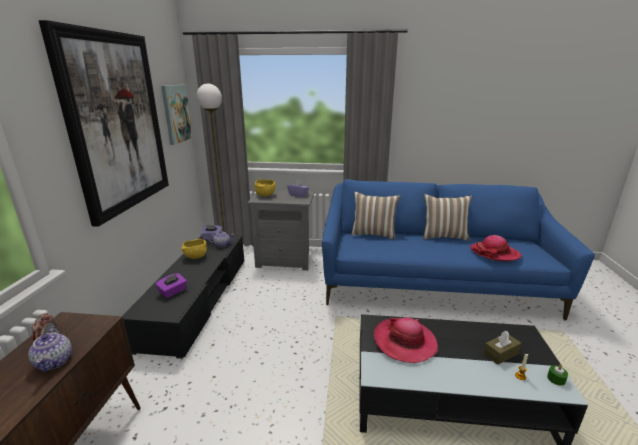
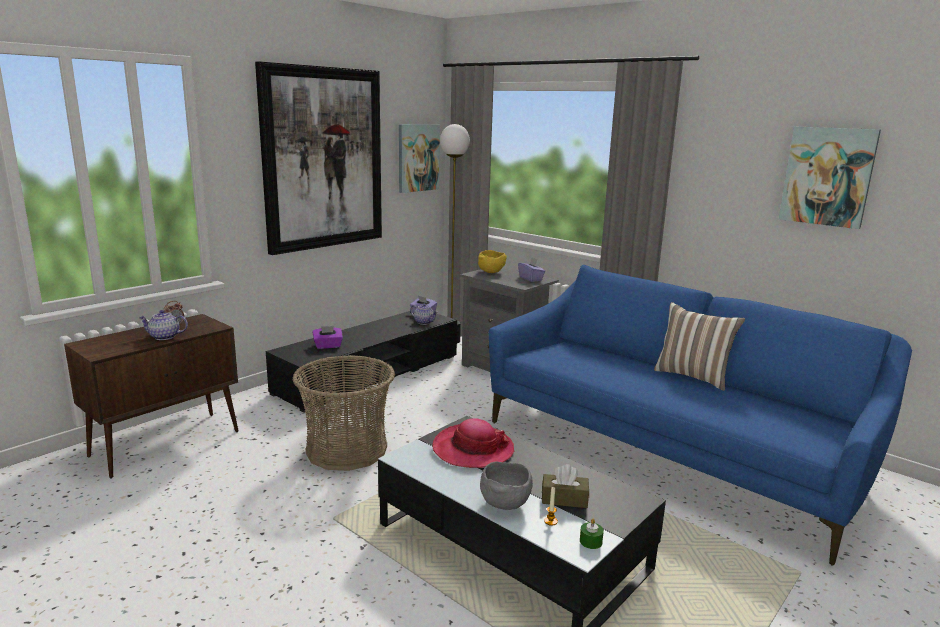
camera: 35 degrees right, 5 degrees down
(54, 362) = (164, 337): teapot -> teapot turned 75 degrees clockwise
(195, 257) = (384, 326): yellow bowl -> none
(257, 377) = (346, 449): none -> basket
(373, 234) = (595, 349): pillow -> none
(482, 377) = (505, 503): none -> grey bowl
(483, 104) = (827, 176): none -> picture
(494, 253) = (731, 411): hat -> none

